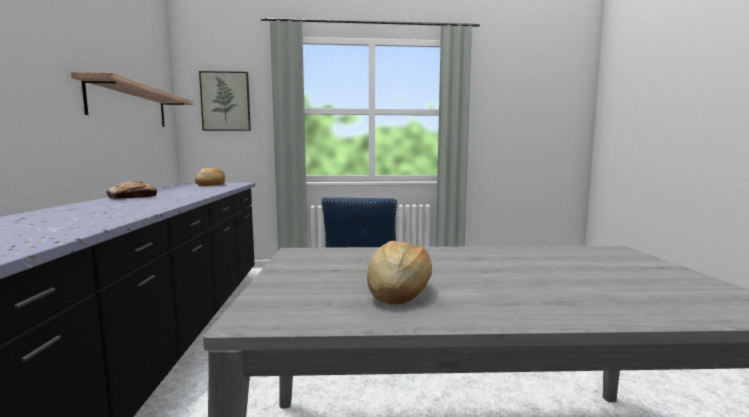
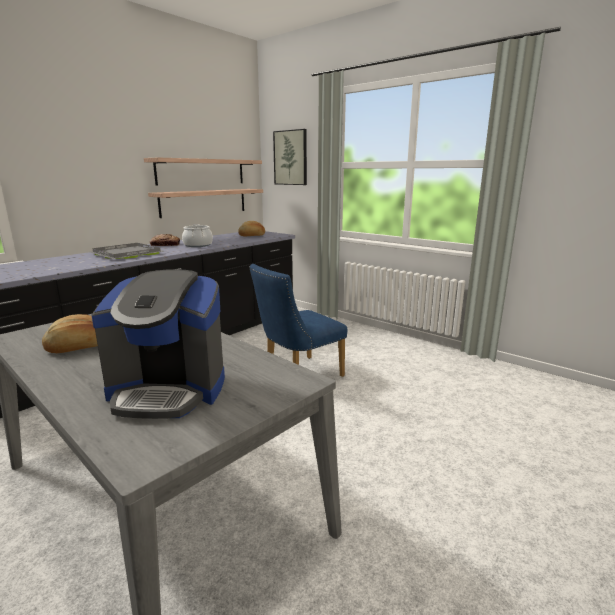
camera: 45 degrees right, 10 degrees up
(121, 206) = (128, 254): none -> grey tray
(133, 146) = (204, 202): none -> shelf
(185, 194) = (198, 245): none -> cooking pot
(603, 281) = (168, 391): none -> coffee machine

